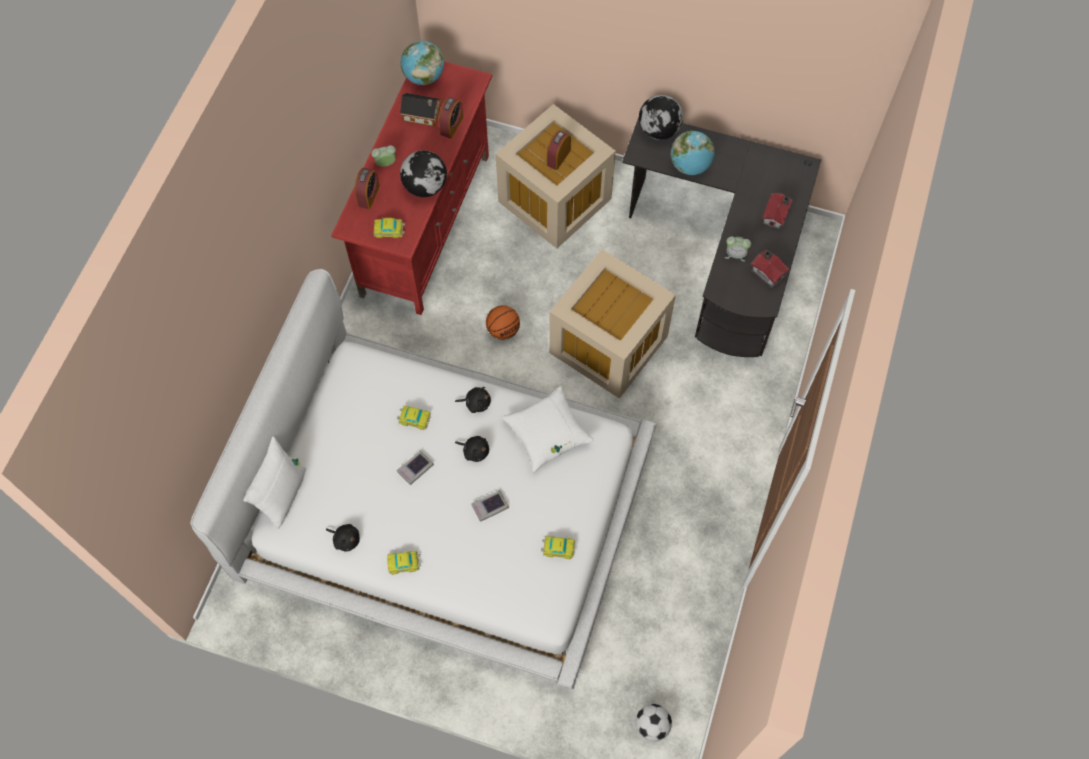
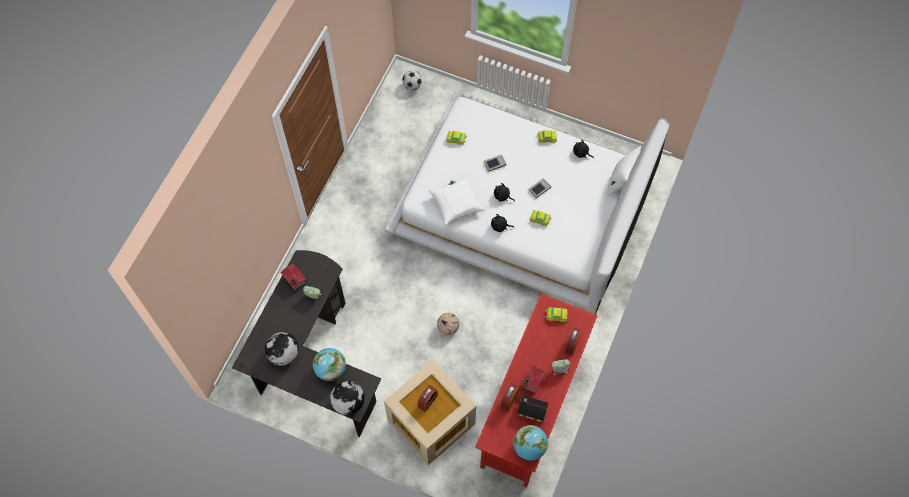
camera: 175 degrees left, 0 degrees up
(426, 186) = (529, 348): globe -> globe (283, 354)
(503, 330) = (478, 319): basketball -> none
(544, 316) = (448, 327): none -> football
(610, 344) = (404, 303): beige storage box -> none
(776, 216) = (277, 323): toy house -> toy house (531, 382)

